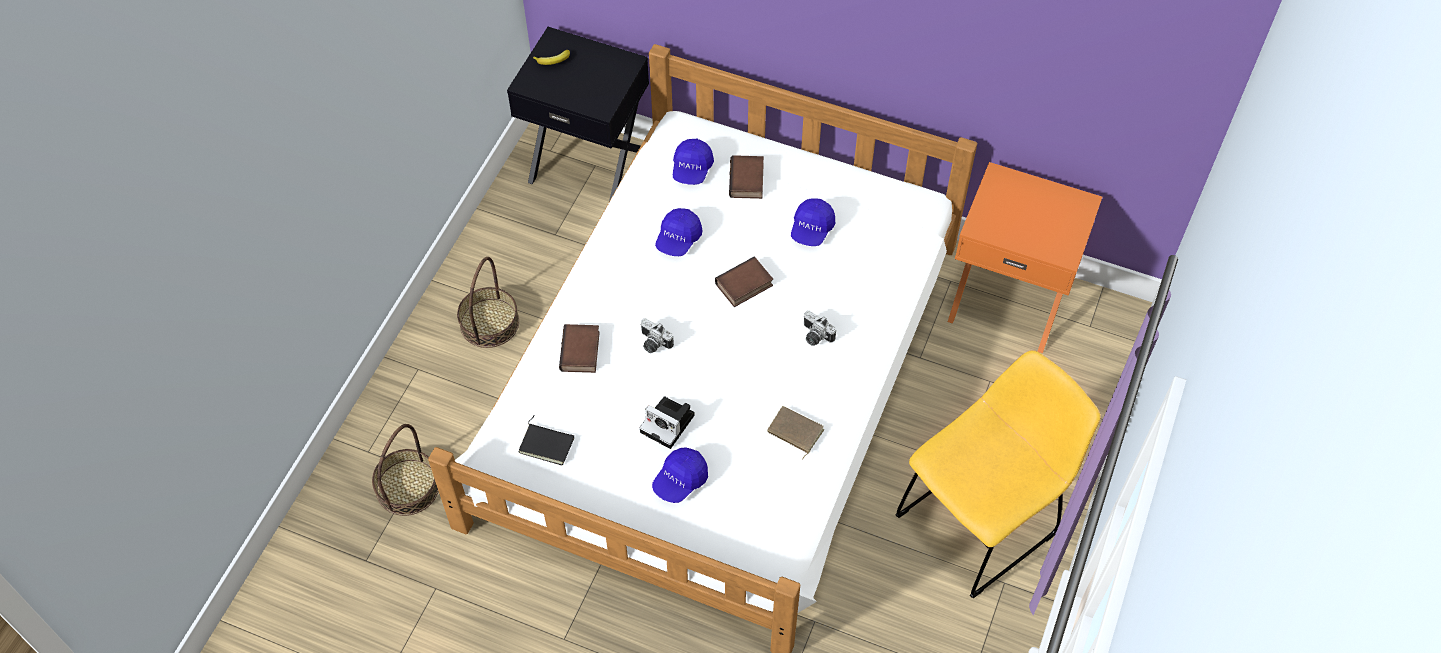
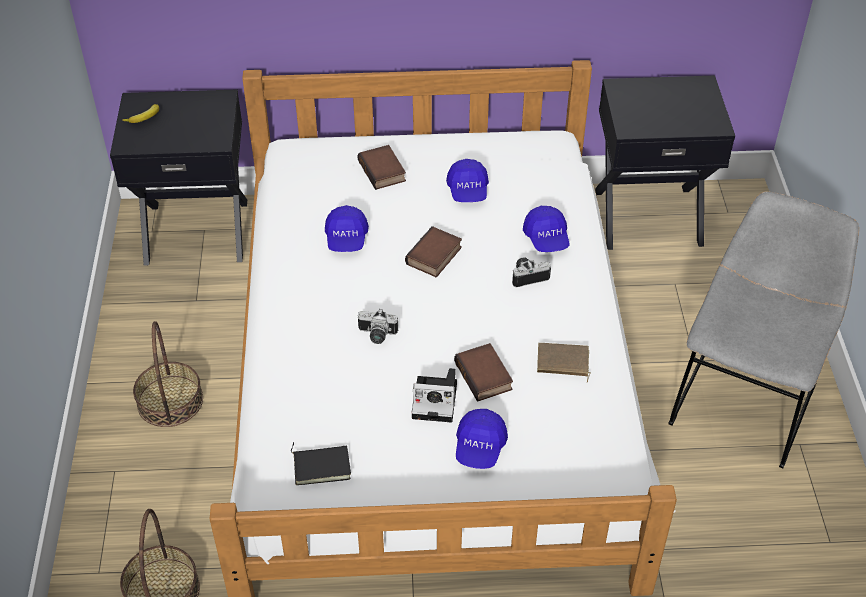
camera: 25 degrees left, 10 degrees down
(581, 352) = (308, 368): book -> book (485, 376)
(692, 169) = (324, 178): blue cap -> blue cap (546, 239)
(815, 336) = (528, 276): camera -> camera turned 150 degrees clockwise
(982, 520) = (745, 399): yellow chair -> grey chair
(1008, 300) = (647, 215): orange nightstand -> black nightstand

